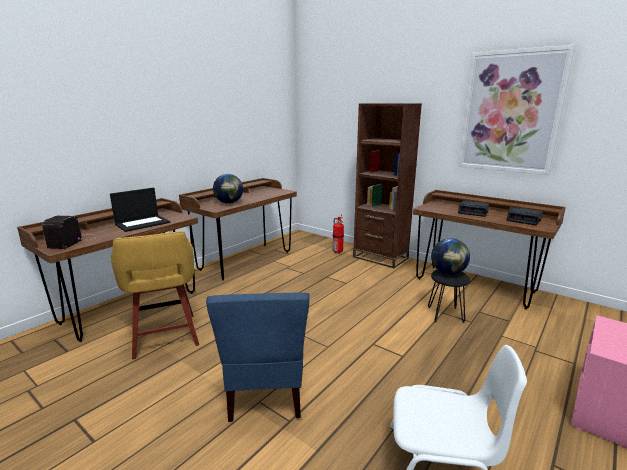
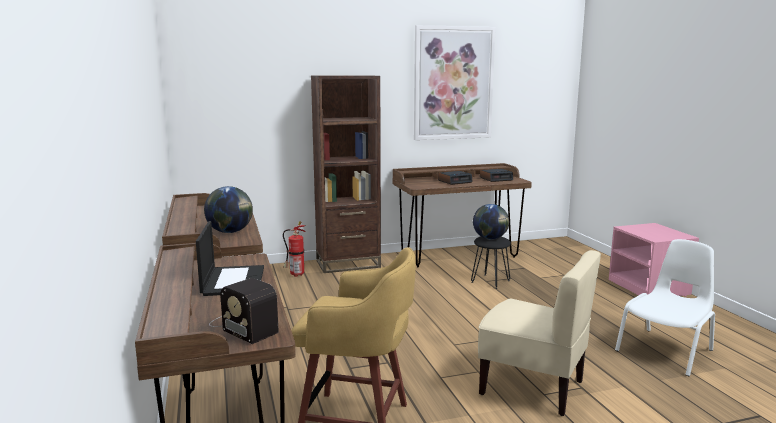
camera: 55 degrees left, 5 degrees down
(266, 392) = (532, 387): blue chair -> beige chair

